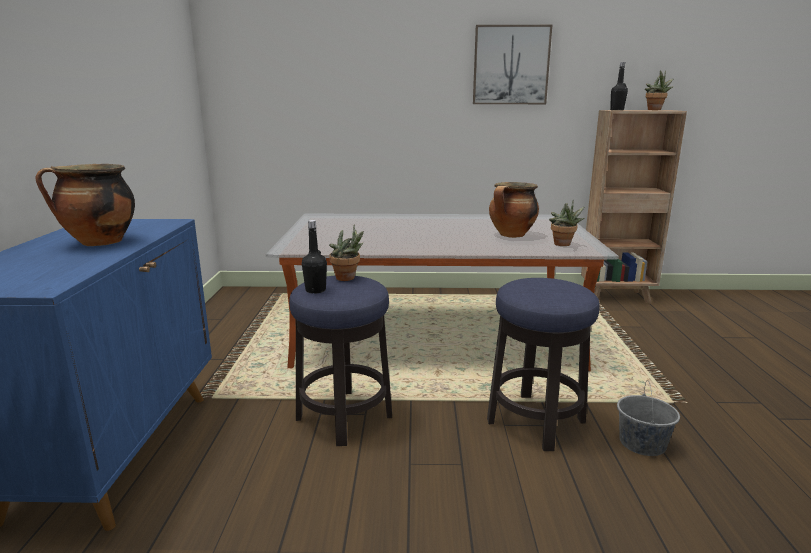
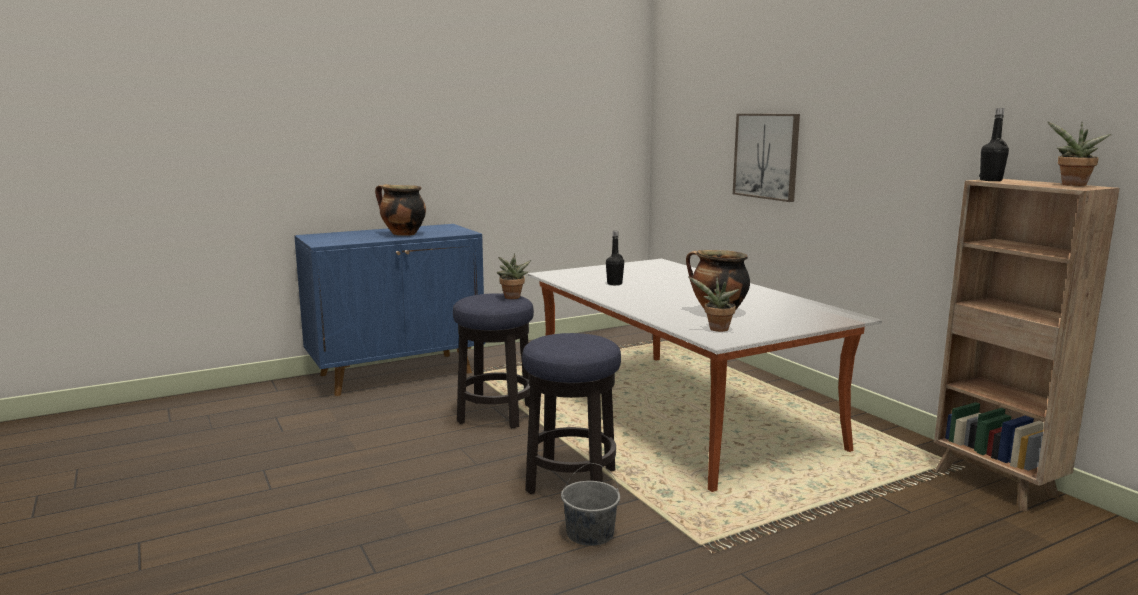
camera: 60 degrees right, 5 degrees down
(315, 290) = (476, 297): black bottle -> black bottle (614, 284)
(511, 65) = (898, 110): picture -> picture (766, 156)

